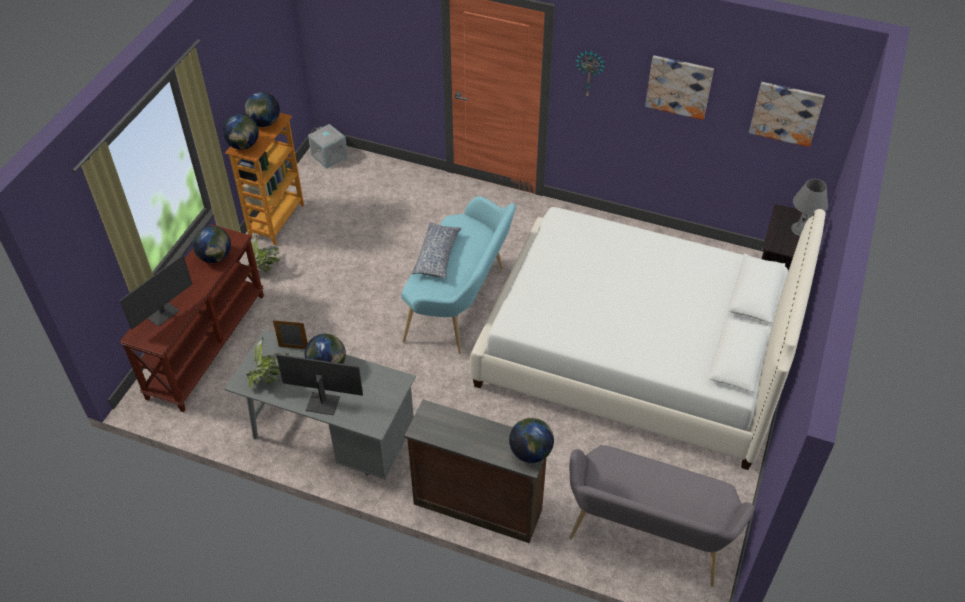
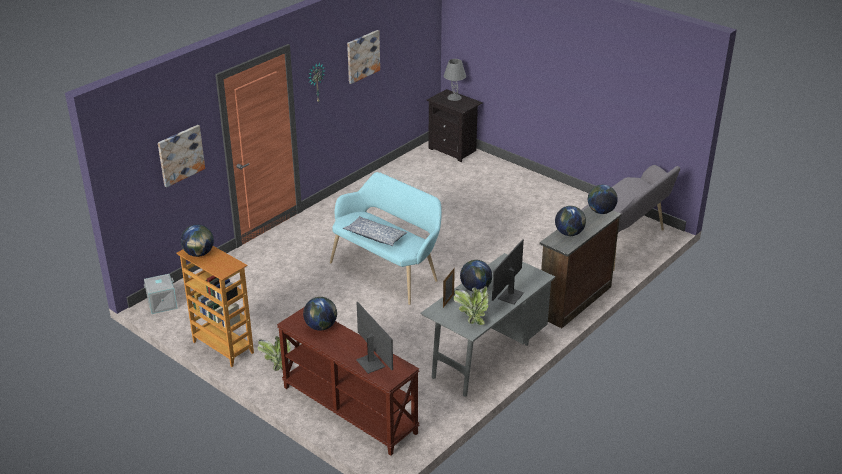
camera: 70 degrees left, 15 degrees down
(243, 145) = (220, 268): globe -> globe (569, 233)
(635, 354) = (478, 211): white bed -> none
(786, 113) = (413, 35): picture -> picture (180, 155)

